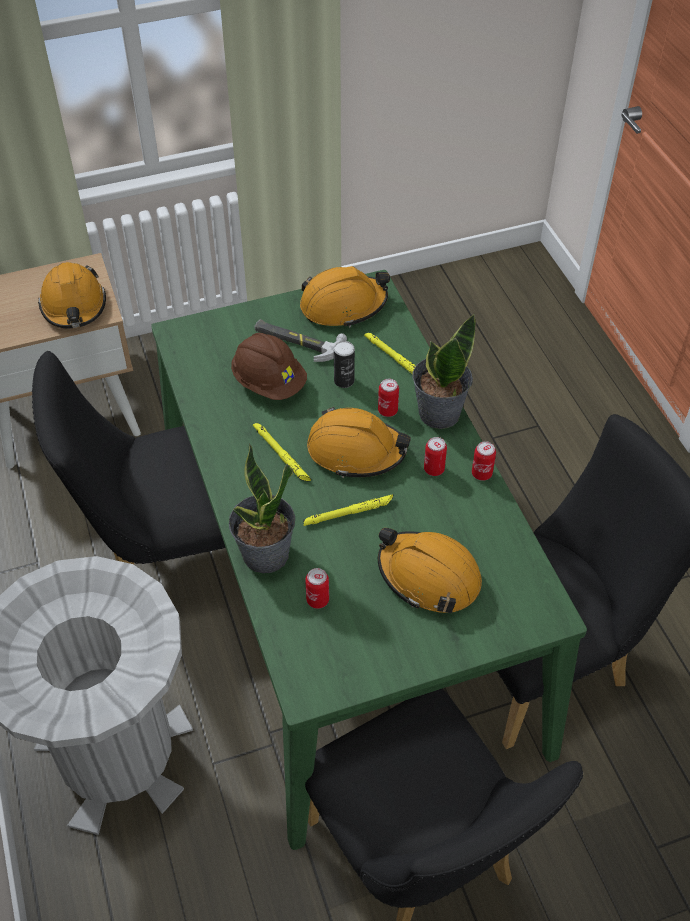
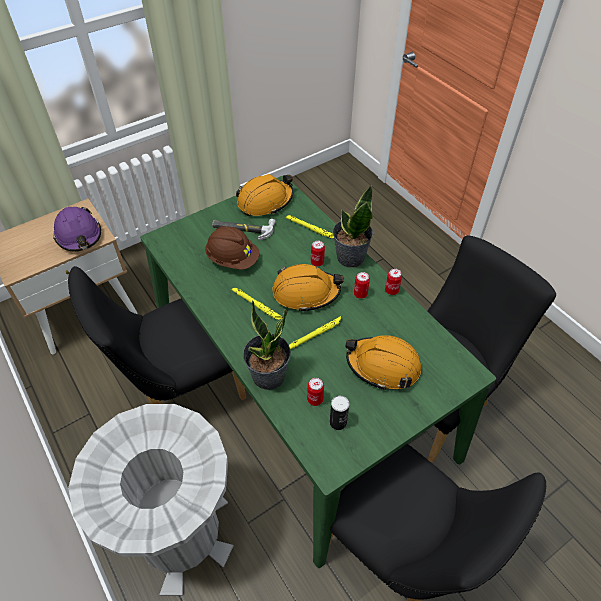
camera: 15 degrees left, 0 degrees up
(74, 306) = (79, 235): orange hard hat -> purple hard hat
(344, 381) = (282, 249): can -> can (338, 422)

